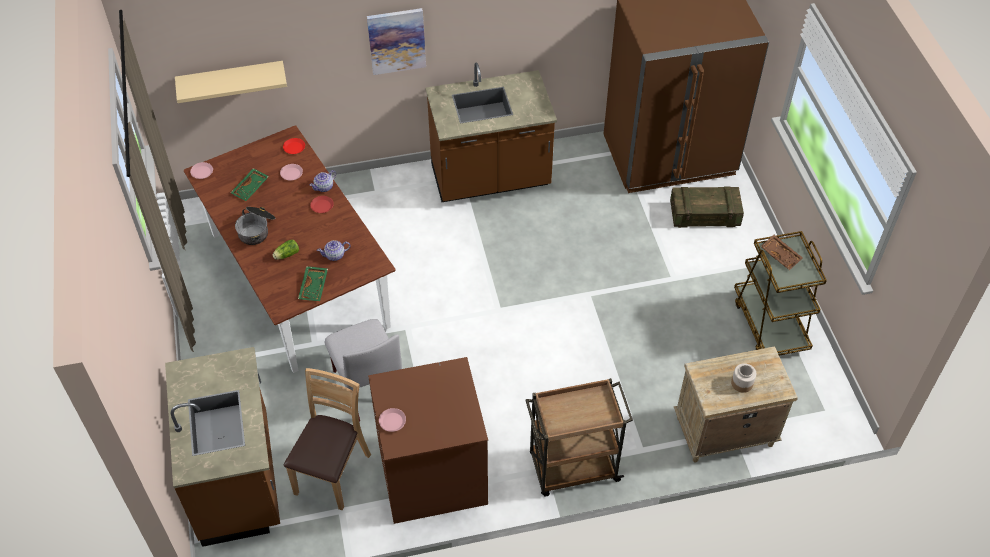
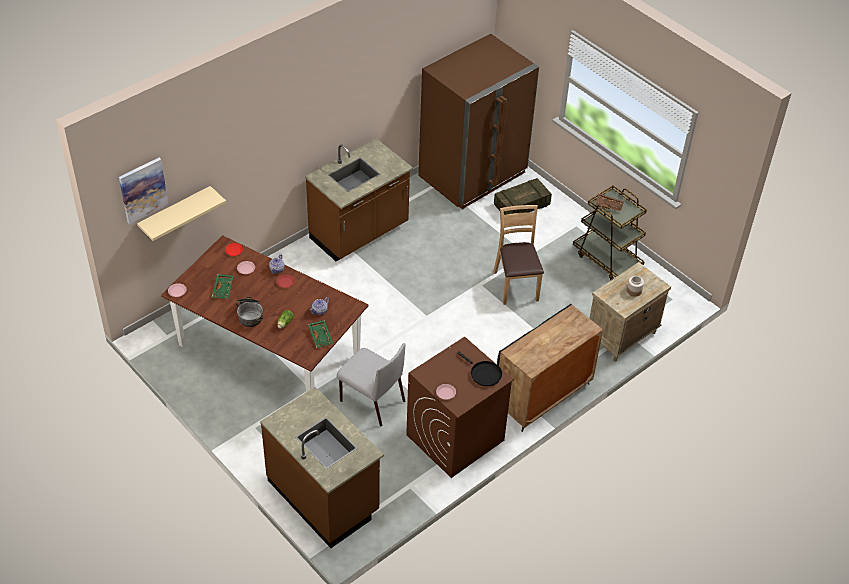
camera: 30 degrees left, 5 degrees down
(332, 472) = (387, 465): brown chair -> brown chair (516, 285)
(396, 40) = (284, 145): picture -> picture (143, 190)
(456, 416) = (484, 374): none -> black frying pan
(572, 468) = (542, 396): brown cart -> black cabinet

